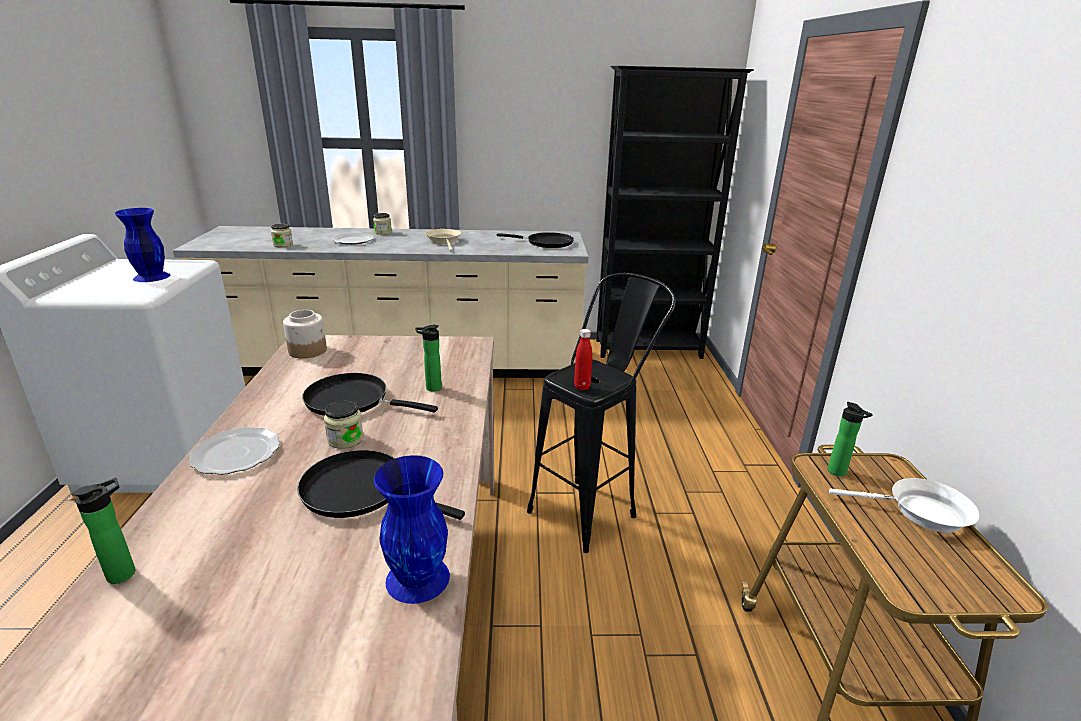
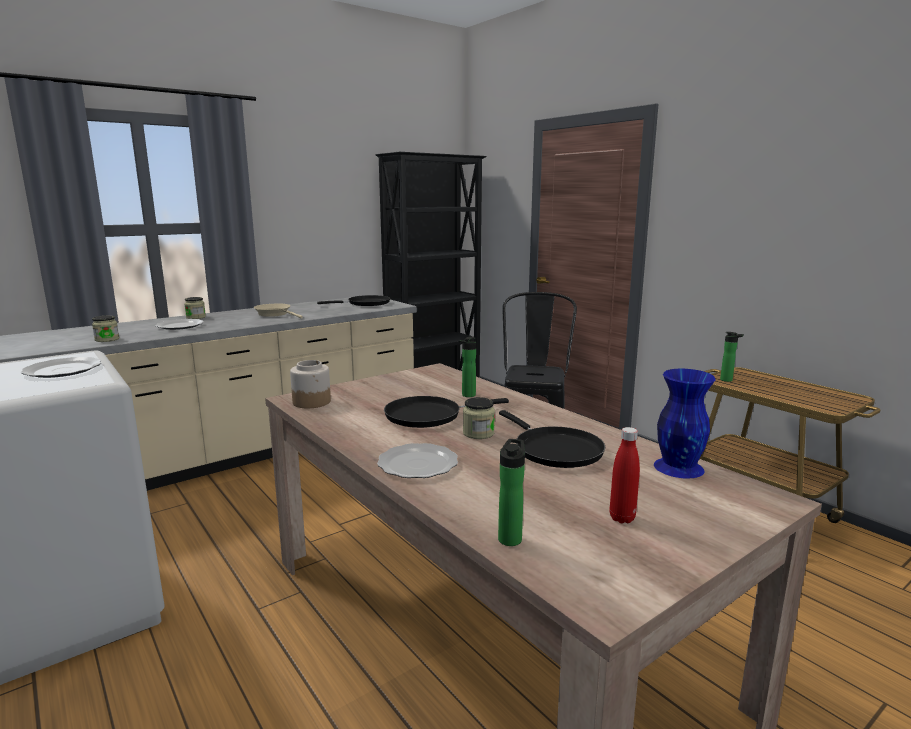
camera: 35 degrees left, 10 degrees down
(151, 277) = (62, 370): blue vase -> plate
(360, 491) = (554, 450): black frying pan -> black frying pan turned 105 degrees counterclockwise
(582, 387) = (541, 378): red bottle -> red bottle (622, 518)
(921, 512) = (783, 383): white frying pan -> none

